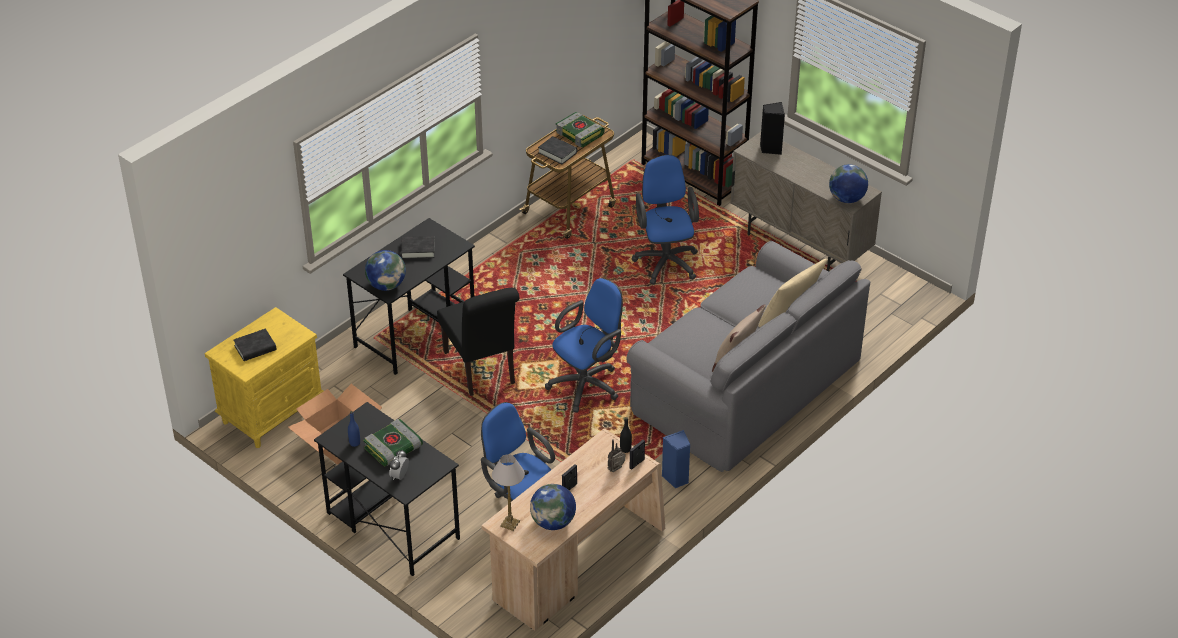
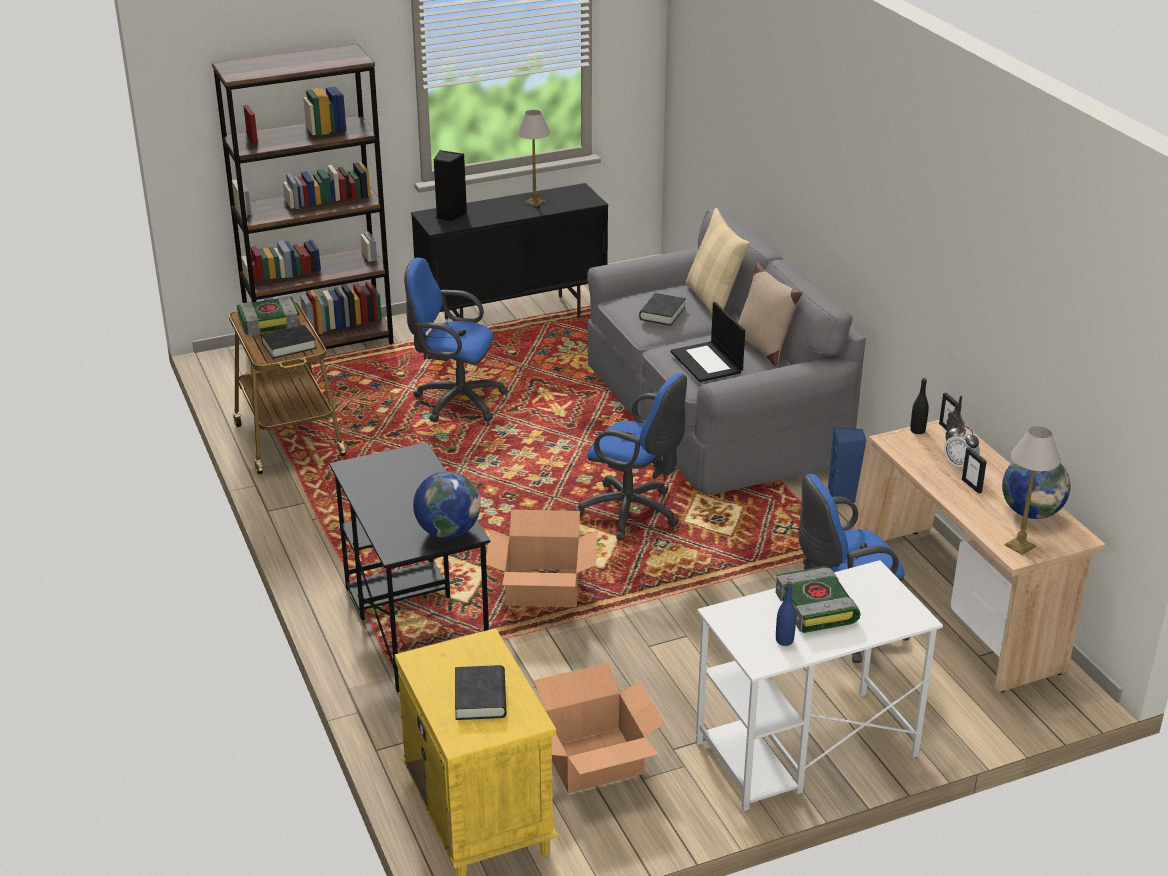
camera: 65 degrees left, 10 degrees down
(392, 525) = (804, 750): black desk -> white desk
(400, 476) = (879, 615): alarm clock -> alarm clock (959, 465)
(418, 250) = (393, 487): black book -> black book (662, 313)
(482, 371) = (543, 588): black chair -> cardboard box
(587, 384) = (633, 513): blue office chair -> blue office chair turned 135 degrees clockwise
(690, 338) = (707, 362): none -> laptop
(800, 247) = (513, 318): beige cabinet -> black cabinet
(826, 179) = (535, 202): none -> table lamp
(846, 199) = (580, 201): globe -> none

